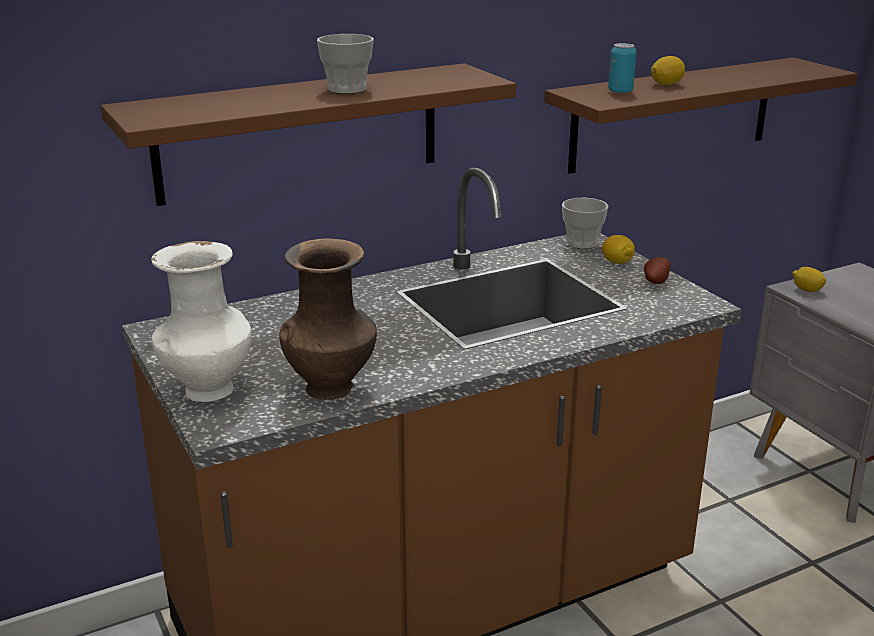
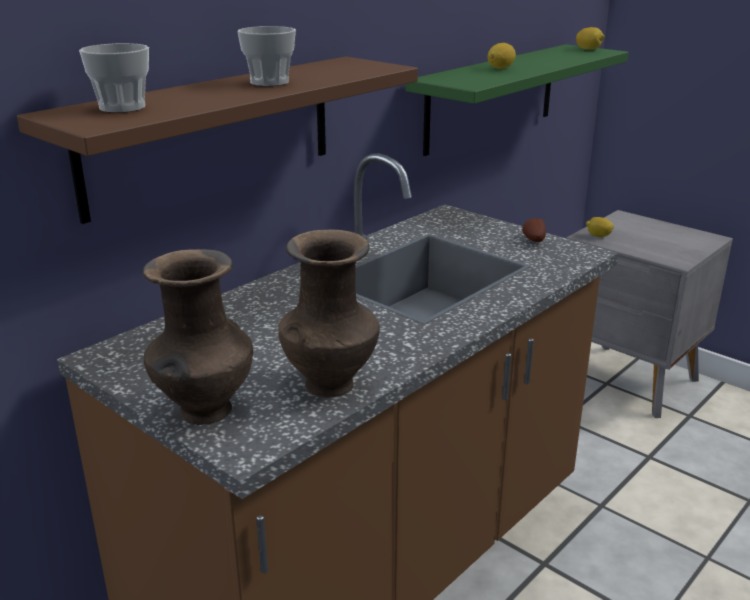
camera: 20 degrees left, 0 degrees up
(207, 391) = (204, 412): white vase -> brown vase
(582, 243) = (446, 216): cup -> cup (122, 107)
(617, 262) = (488, 229): lemon -> lemon (588, 49)
(620, 92) = (471, 76): can -> none
(672, 114) = (492, 97): brown shelf -> green shelf

